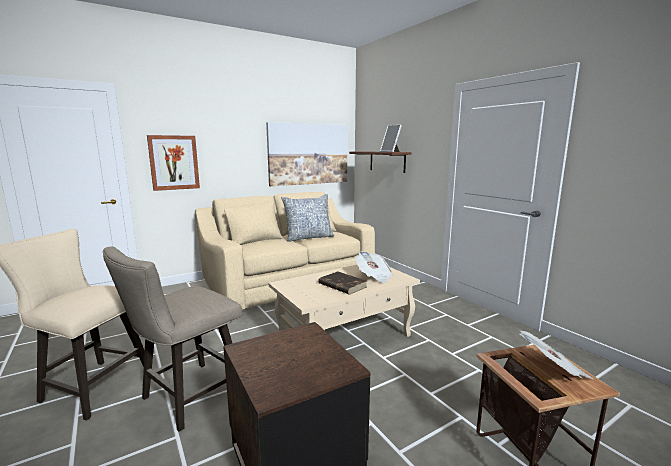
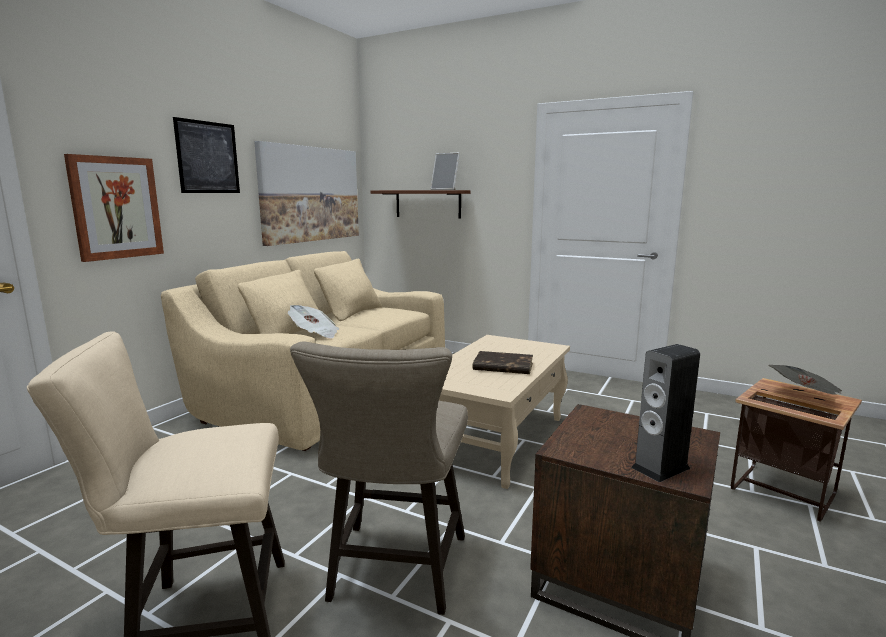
camera: 30 degrees left, 0 degrees up
(232, 133) = (208, 157): none -> picture
(271, 381) = (660, 468): none -> speaker
(308, 237) = (364, 318): pillow -> none
(374, 276) = (519, 351): newspaper -> newspaper (315, 334)

